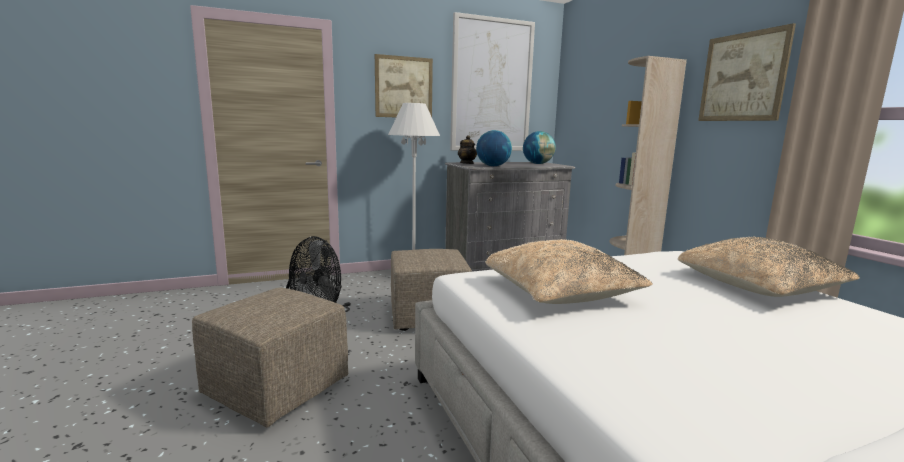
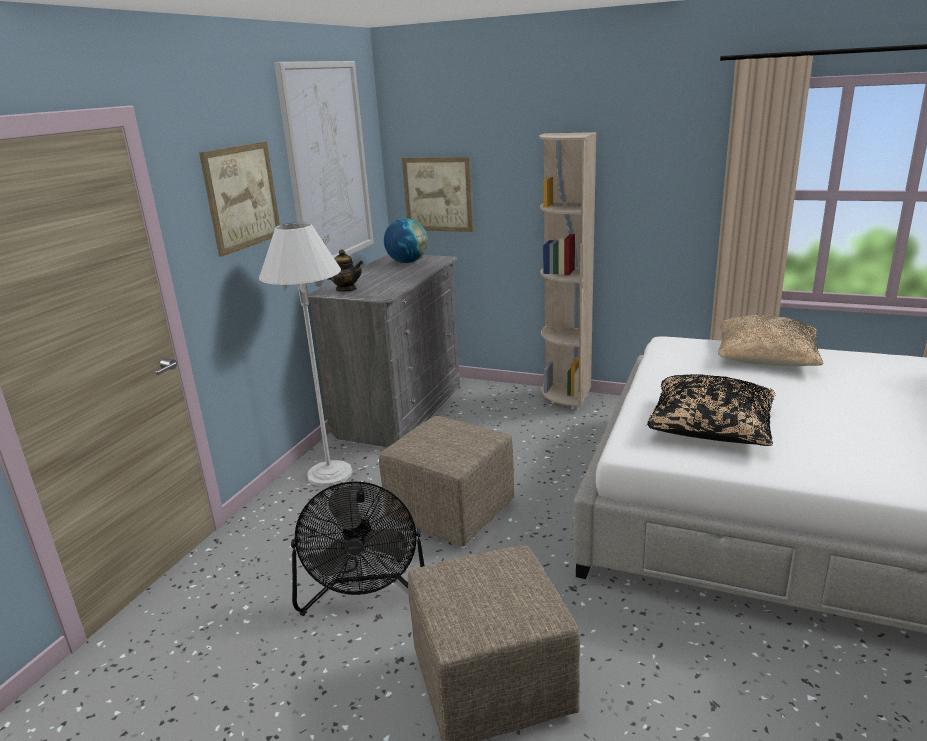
camera: 45 degrees left, 10 degrees up
(493, 166) = (395, 286): globe -> none
(559, 291) = (710, 426): beige pillow -> black pillow
(743, 77) = (663, 156): picture -> picture (438, 194)

